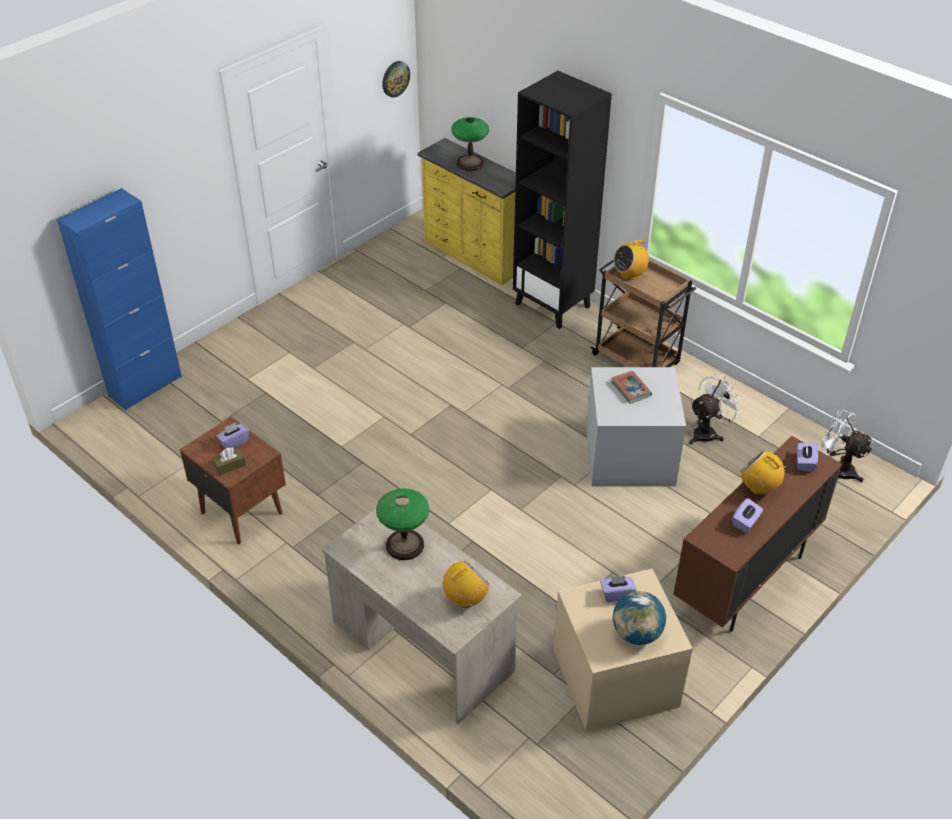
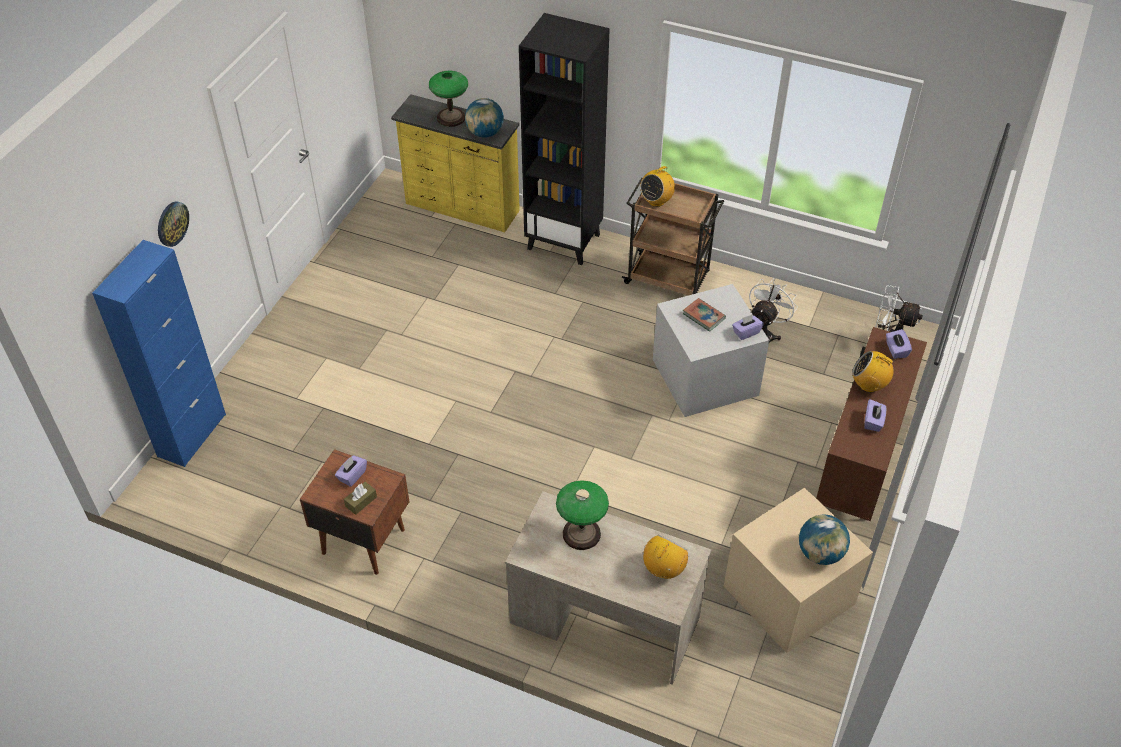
camera: 20 degrees left, 5 degrees up
(395, 78) = (351, 45): wall clock -> wall clock (172, 223)
(494, 182) = (485, 133): none -> globe
(616, 594) = (786, 521): purple tissue box -> purple tissue box (746, 332)

